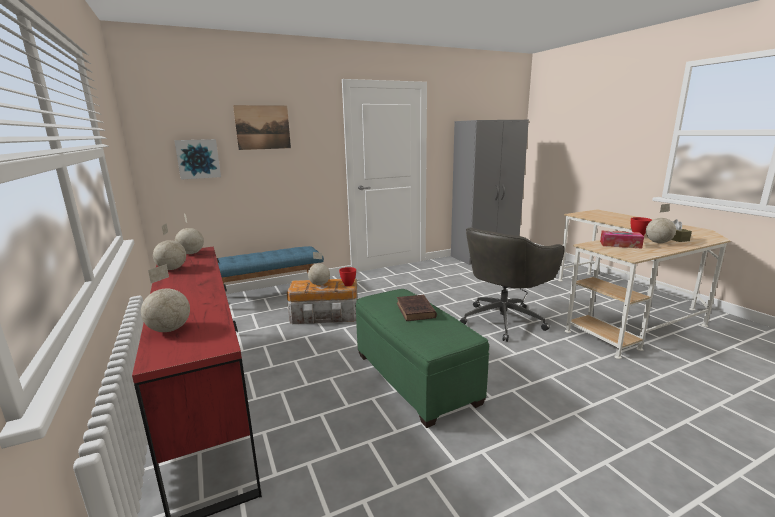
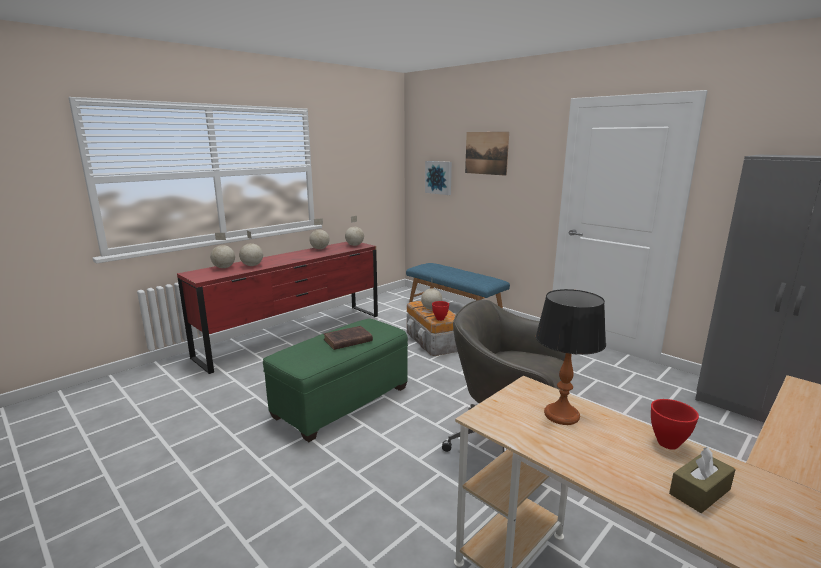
camera: 70 degrees right, 0 degrees up
(620, 244) = (561, 415): tissue box -> table lamp
(658, 242) = (627, 461): globe -> globe (252, 265)

